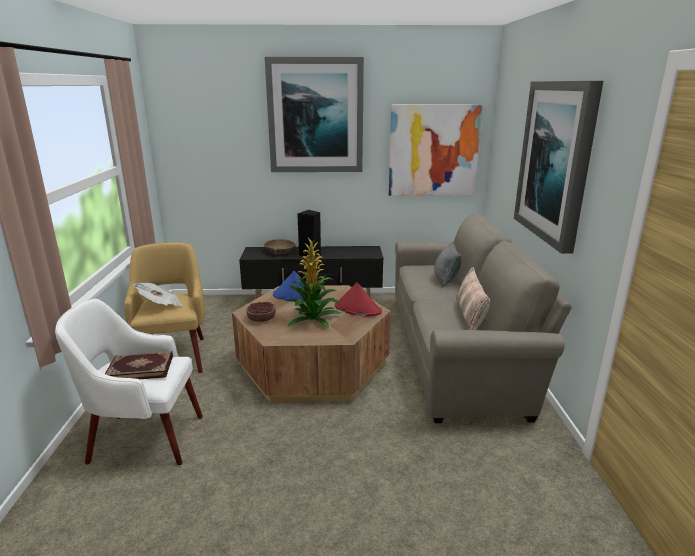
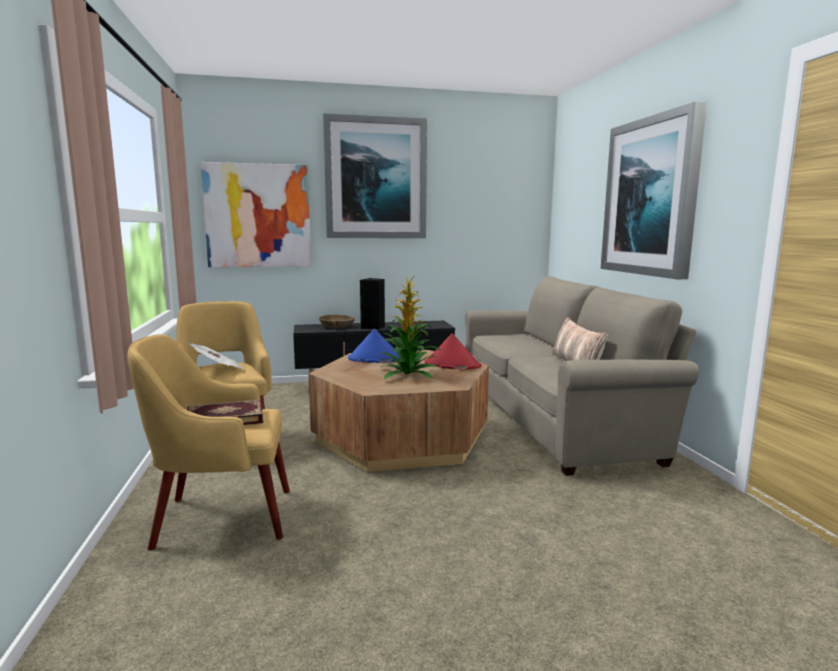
camera: 10 degrees left, 10 degrees down
(143, 438) = (220, 517): white armchair -> yellow armchair
(261, 318) = (347, 376): bowl -> none
(433, 151) = (497, 218): picture -> picture (258, 216)
(445, 280) = (530, 343): grey pillow -> none

